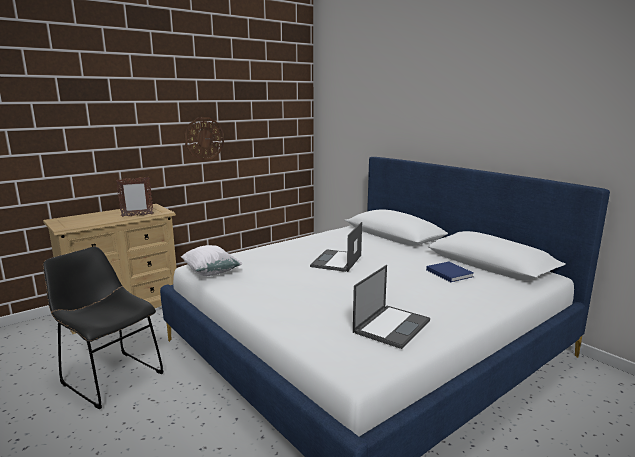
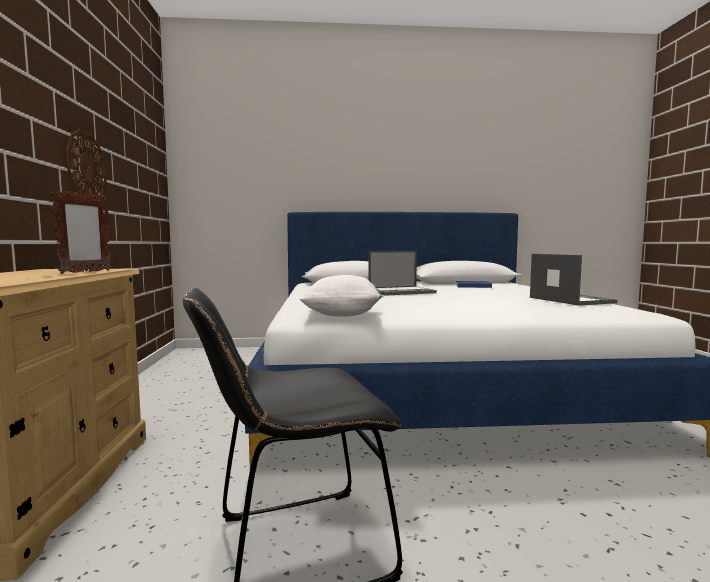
camera: 55 degrees left, 10 degrees down
(336, 261) = (402, 291): laptop -> laptop turned 75 degrees counterclockwise

